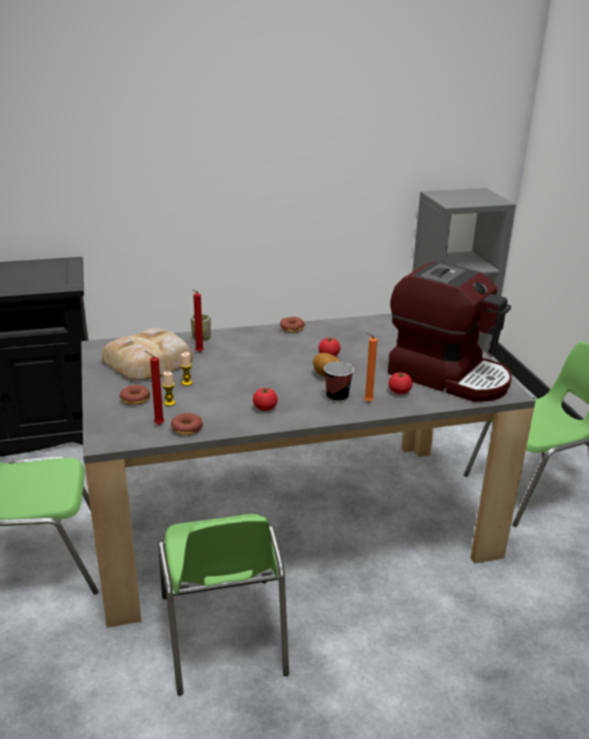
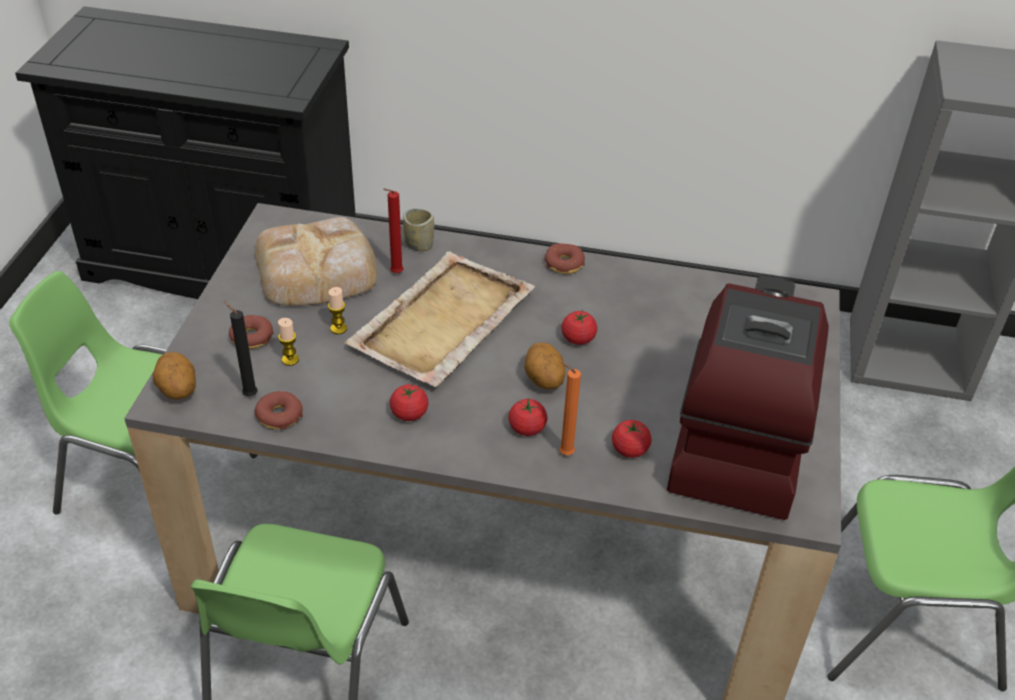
camera: 25 degrees right, 15 degrees up
(108, 434) = (177, 391): none -> potato
(157, 424) = (248, 394): red candle -> black candle
(246, 366) = (441, 322): none -> beige tray
(337, 397) = (527, 428): cup -> tomato
(448, 375) = (736, 442): coffee machine -> coffee machine turned 135 degrees counterclockwise

